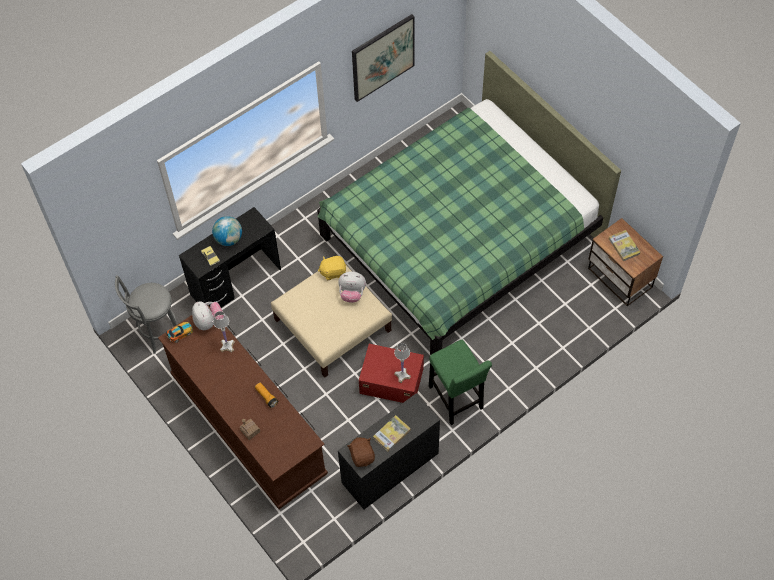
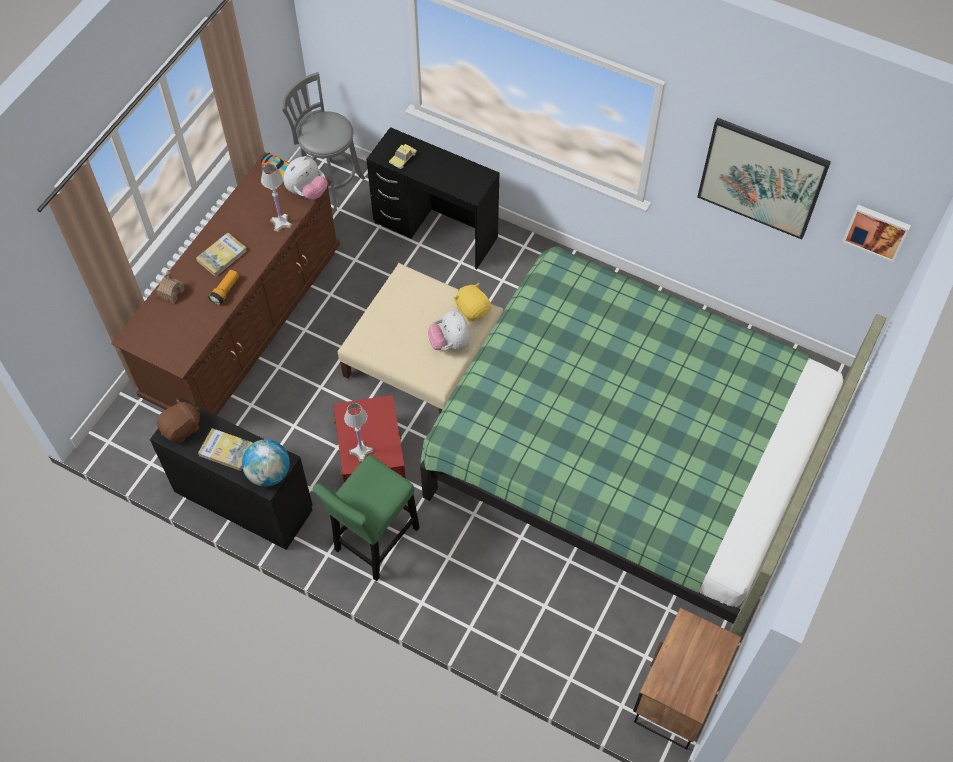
camera: 65 degrees right, 0 degrees up
(229, 239) = (437, 166): globe -> globe (269, 473)
(443, 24) = (877, 231): none -> picture
(624, 246) = (689, 658): book -> book (222, 256)

